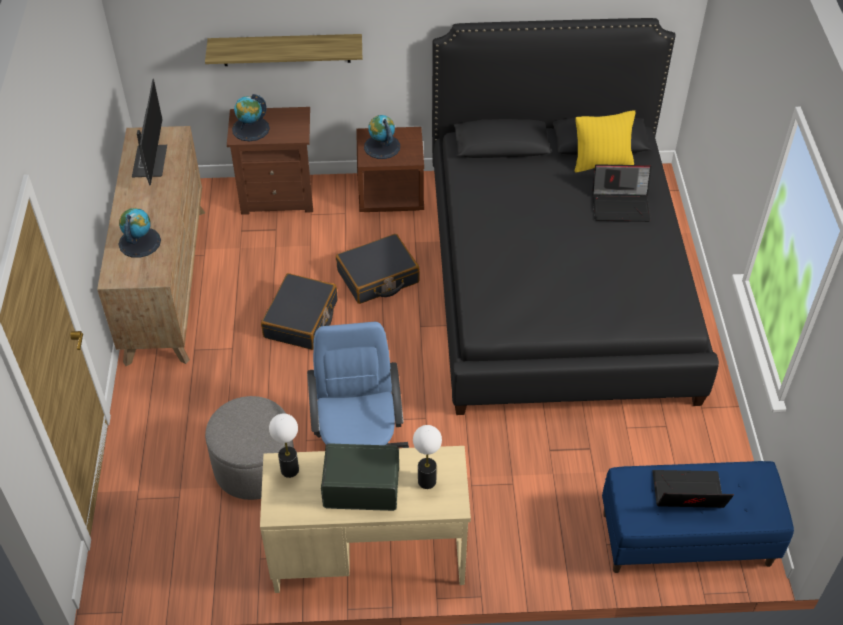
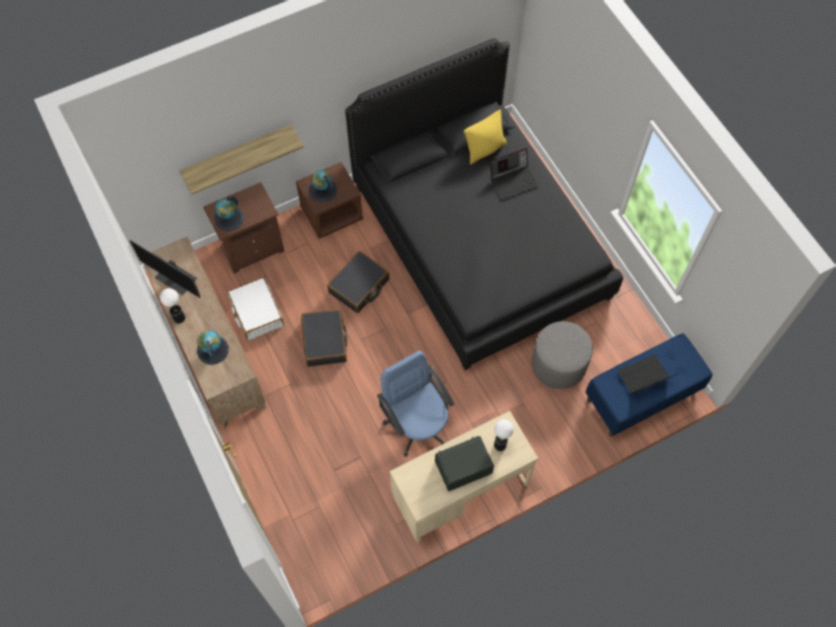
camera: 25 degrees left, 15 degrees up
(150, 161) = (177, 279): monitor -> monitor turned 150 degrees clockwise
(241, 262) = (256, 313): none -> white suitcase
(254, 466) = (356, 463): grey ottoman -> grey ottoman (558, 364)
(290, 470) = (413, 475): table lamp -> table lamp (179, 318)

